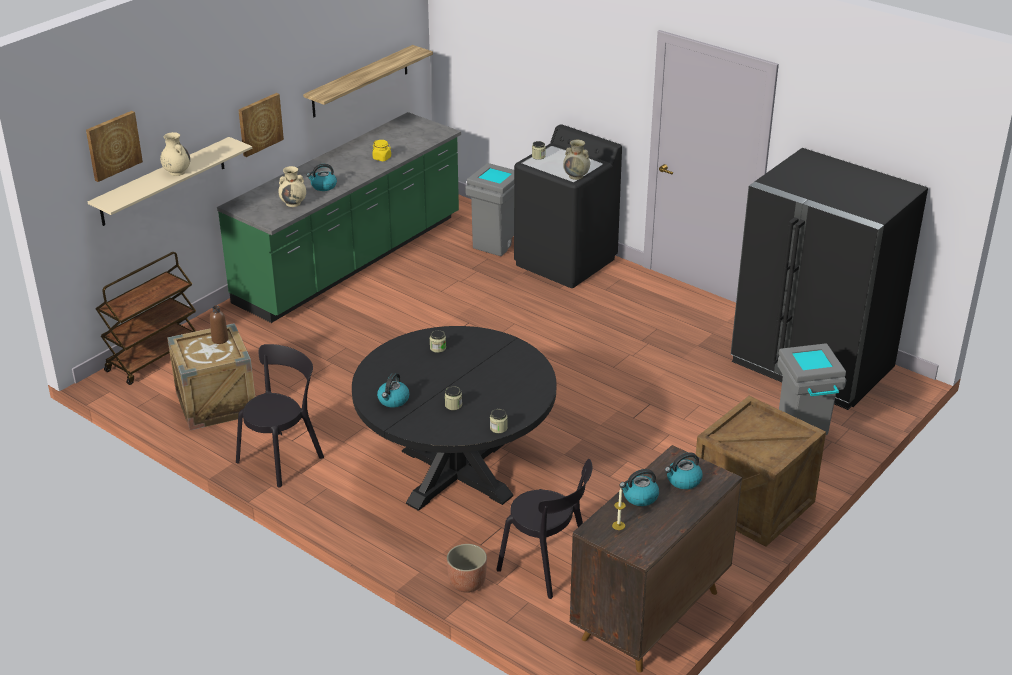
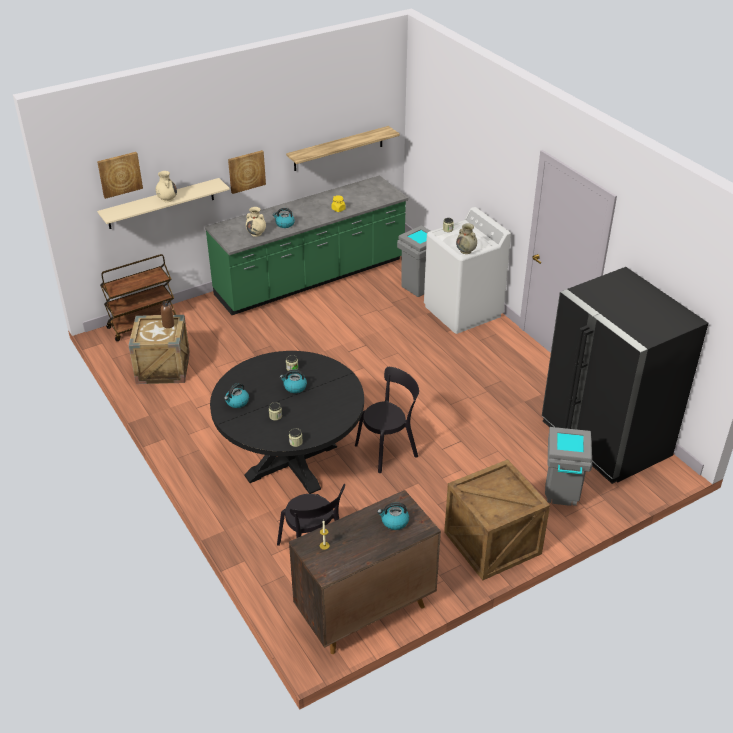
camera: 20 degrees right, 5 degrees up
(283, 457) = (183, 419): black chair -> black chair (389, 449)
(467, 583) = (251, 548): planter -> none
(565, 262) = (463, 311): black washing machine -> white washing machine
(639, 497) = (354, 526): kettle -> kettle (294, 387)

